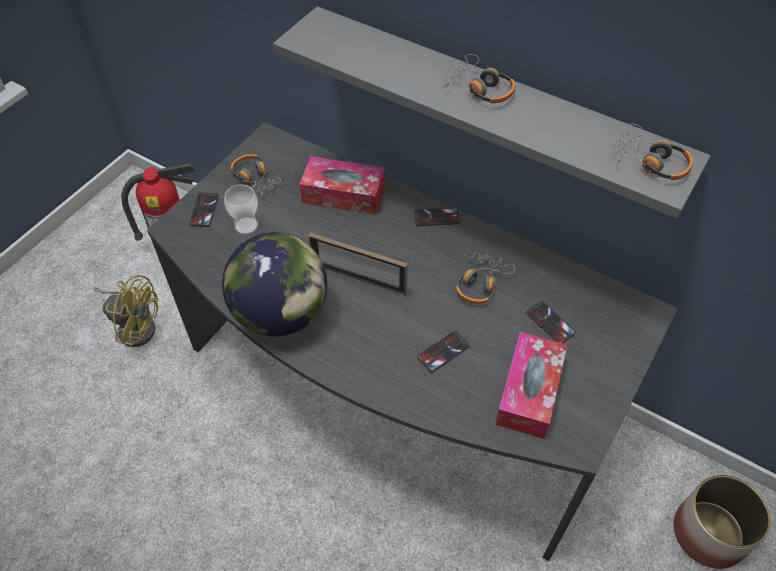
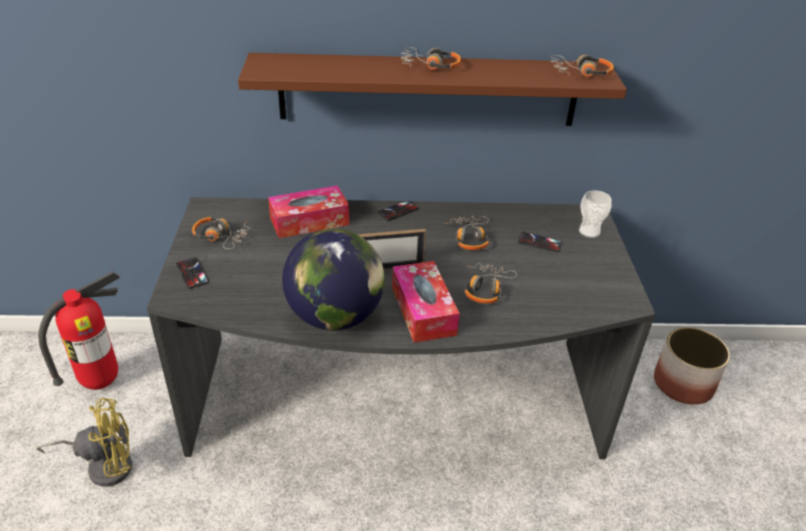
camera: 35 degrees left, 15 degrees down
(246, 226) = (244, 270): cup -> cup (589, 231)
(443, 351) = (486, 288): phone -> headphones
(491, 107) = (428, 90): grey shelf -> brown shelf
(529, 392) = (567, 287): tissue box -> tissue box (423, 311)

